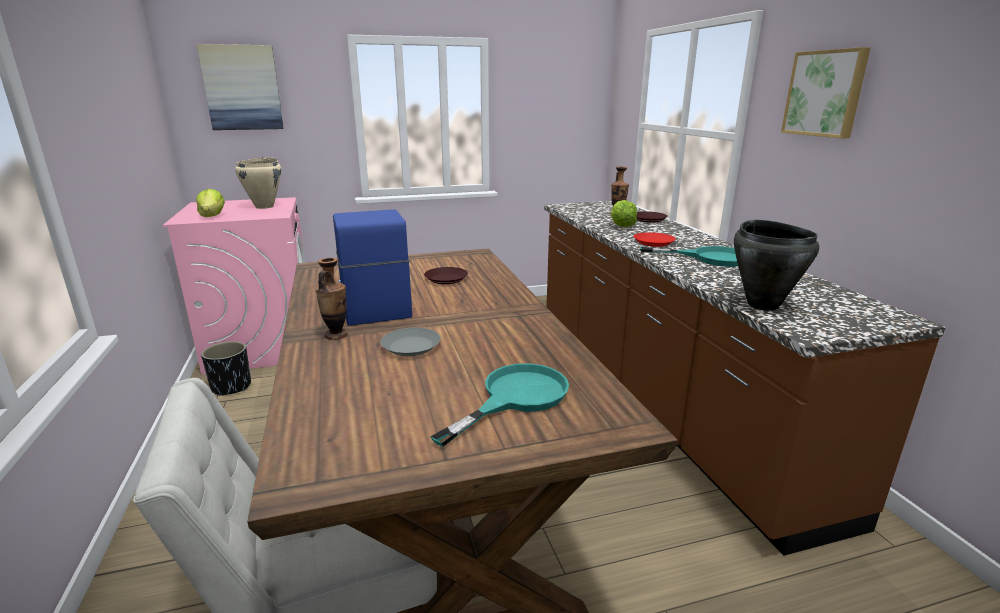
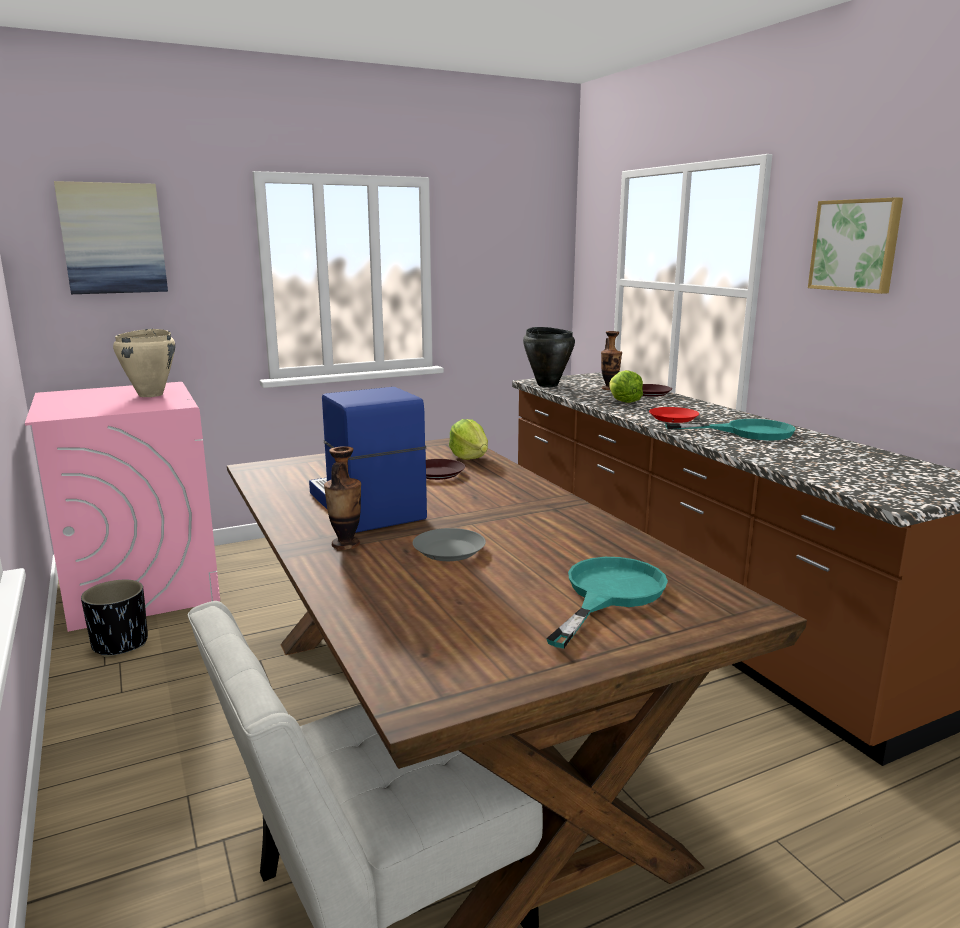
camera: 10 degrees left, 5 degrees down
(212, 216) = (88, 409): lettuce -> lettuce (469, 457)
(763, 305) = (833, 477): black cooking pot -> black cooking pot (547, 385)

